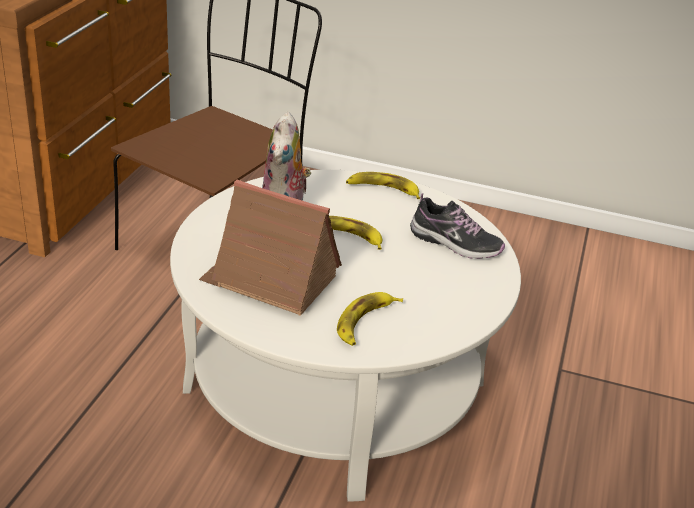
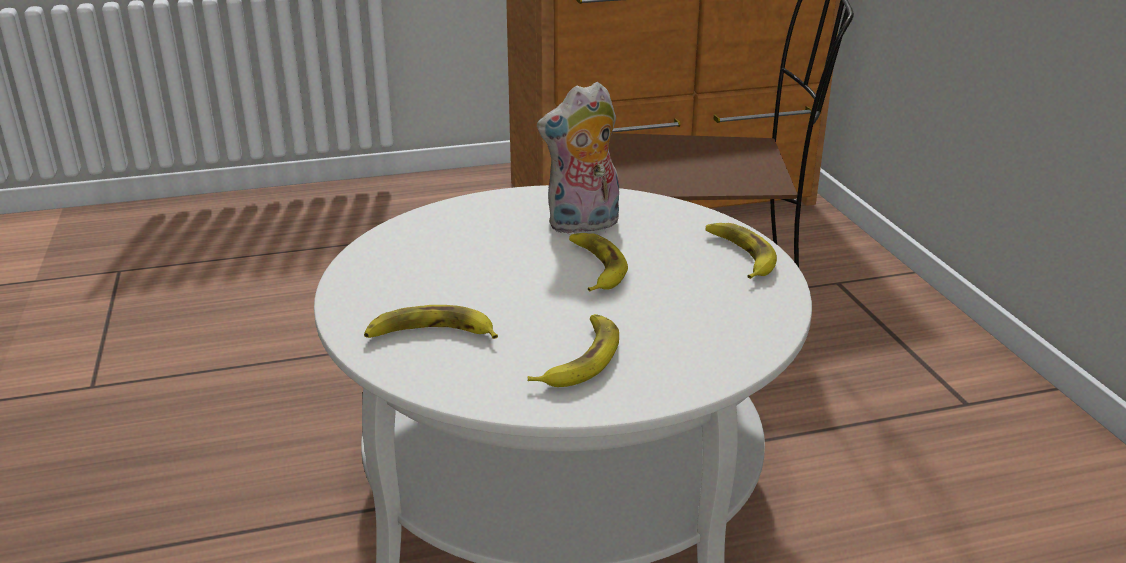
camera: 60 degrees right, 5 degrees down
(270, 279) = (448, 259): toy house -> none
(444, 285) = (580, 359): none -> banana
(455, 243) = (694, 337): shoe -> none

